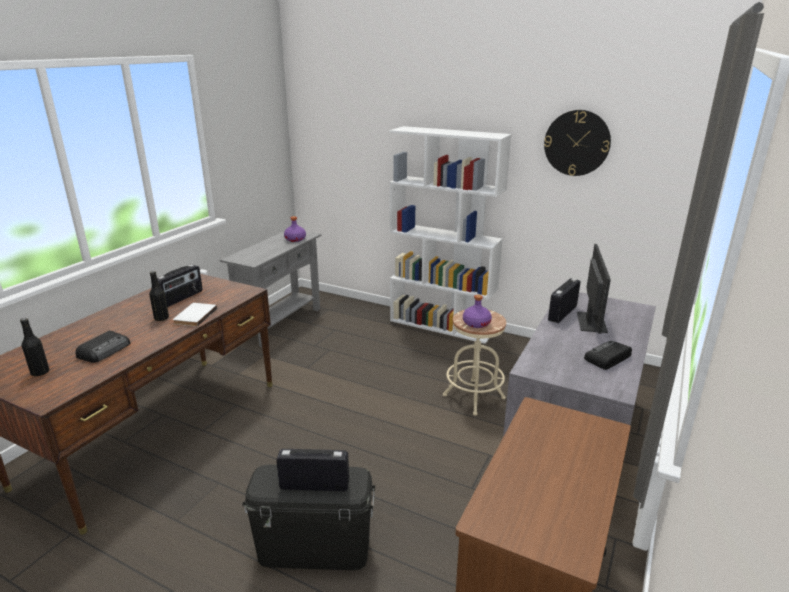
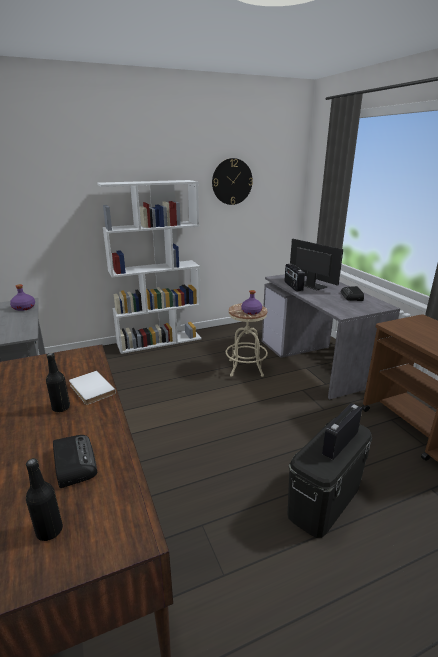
camera: 50 degrees left, 0 degrees up
(181, 298) = (36, 385): radio -> none

